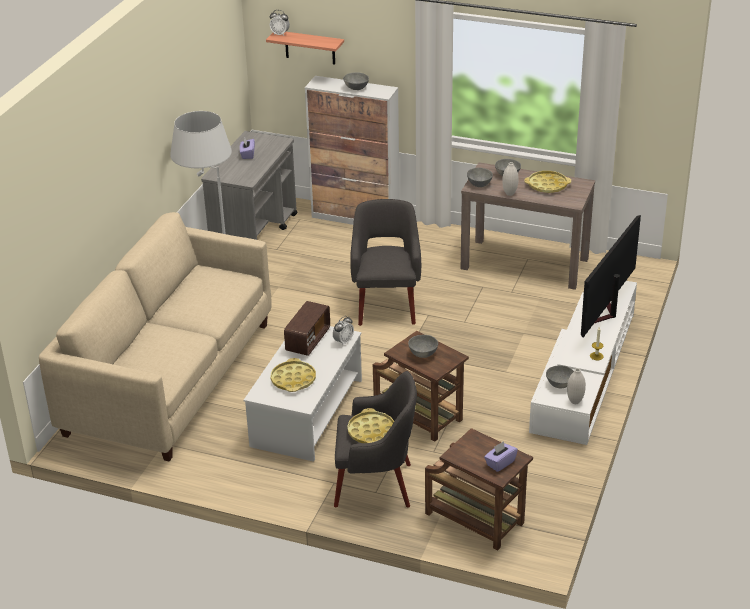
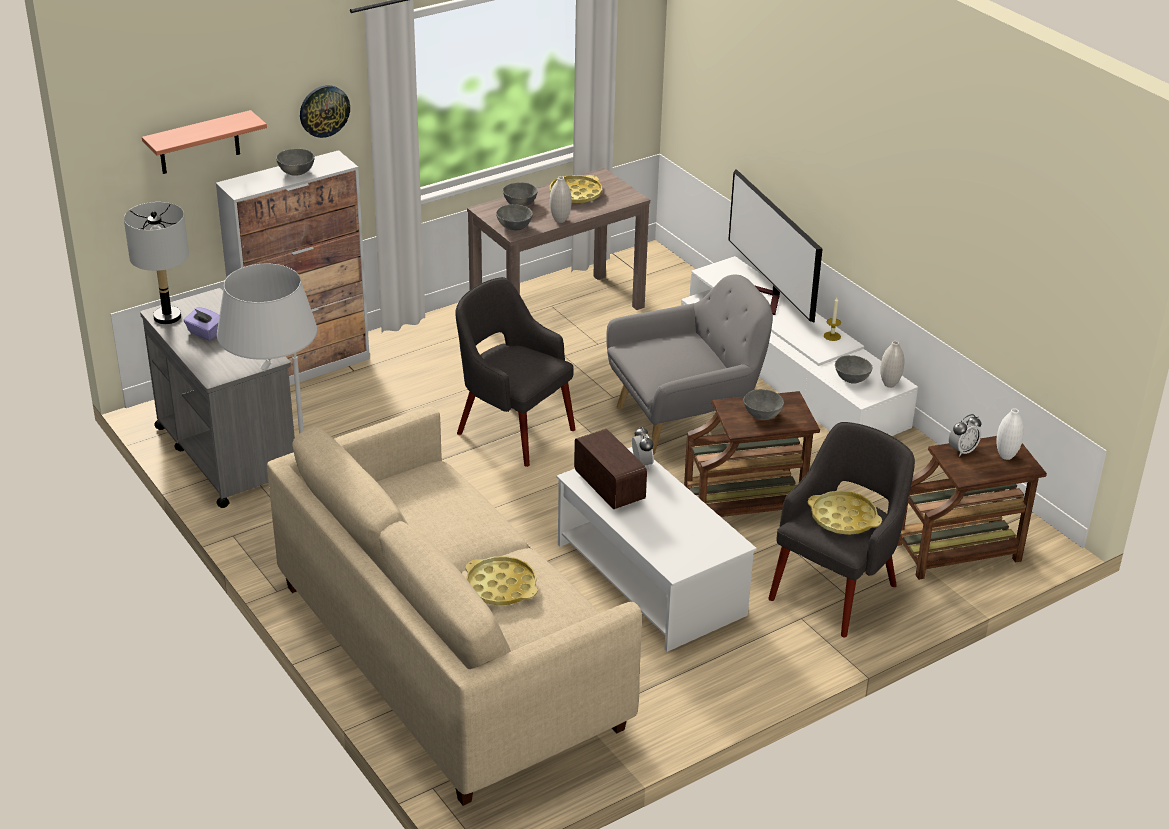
camera: 55 degrees left, 0 degrees up
(249, 139) = (167, 317): none -> grey table lamp
(280, 34) = (160, 138): alarm clock -> alarm clock (962, 451)
(293, 379) = (675, 530): yellow tray -> yellow tray (501, 586)
(393, 58) = (324, 110): none -> wall clock
(475, 356) = (685, 420): none -> grey armchair
(500, 463) = (1006, 456): purple tissue box -> white vase

